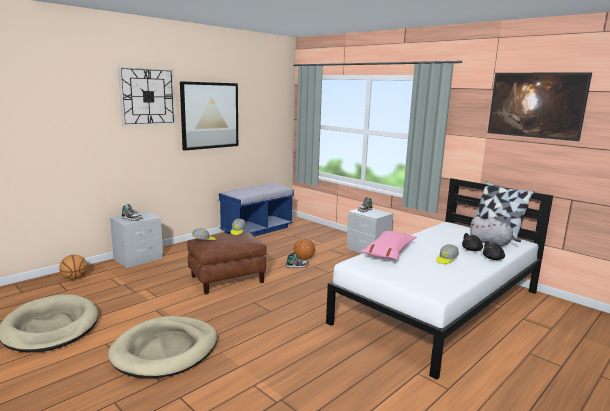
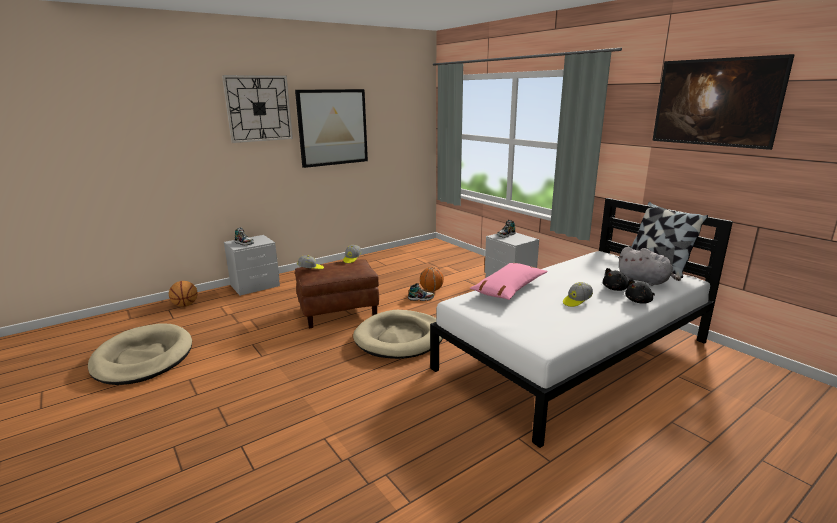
camera: 10 degrees right, 5 degrees up
(165, 350) = (246, 390): beige dog bed -> beige dog bed (400, 338)
(257, 230) = (391, 255): blue bench -> none

